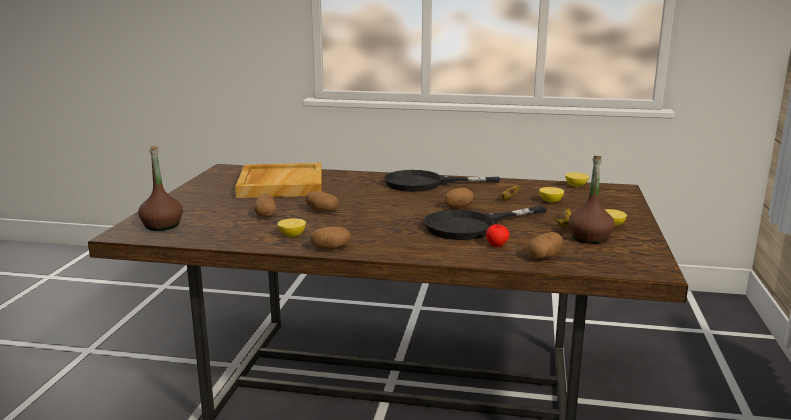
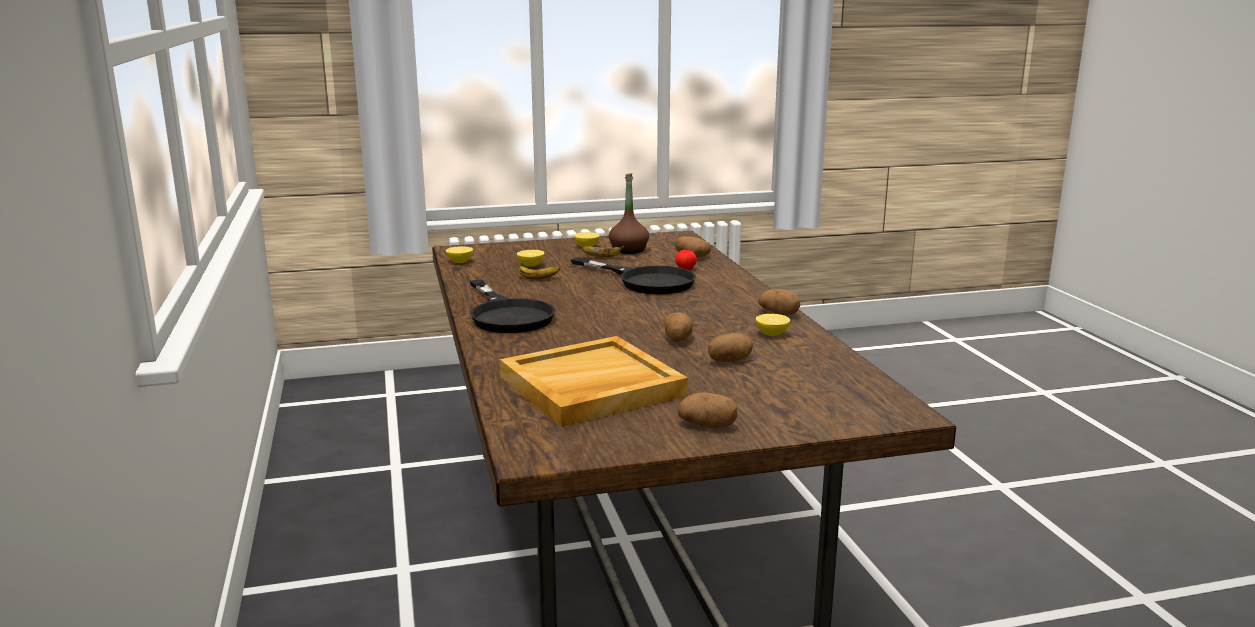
camera: 115 degrees left, 0 degrees up
(162, 225) = (847, 402): brown bottle -> none
(458, 207) = (589, 291): potato -> potato (708, 425)

